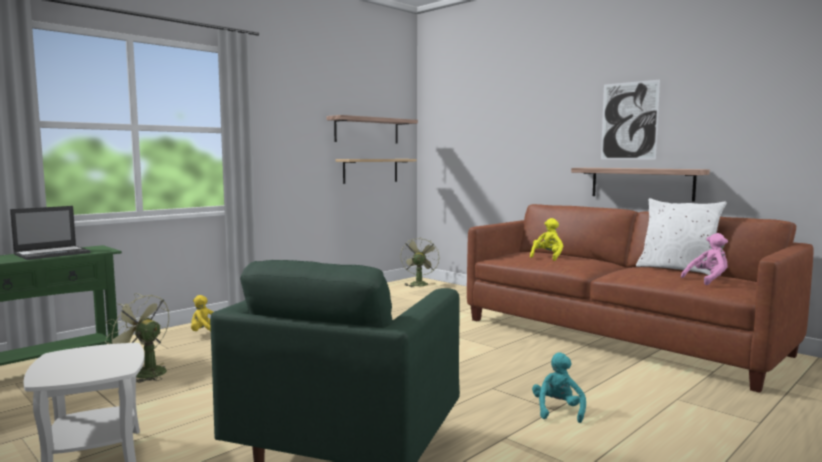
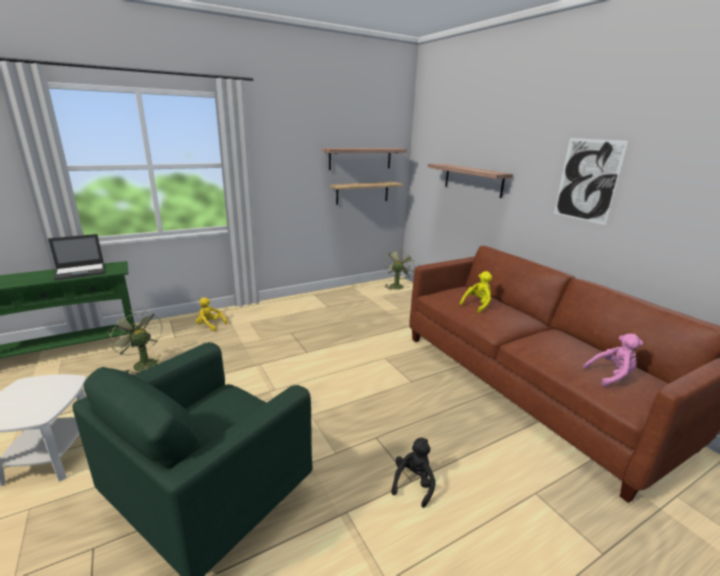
camera: 15 degrees right, 15 degrees up
(558, 410) = (413, 484): turquoise plush toy -> black plush toy
(641, 183) = (587, 245): shelf -> shelf (473, 180)
(677, 269) = (592, 347): white pillow -> none

